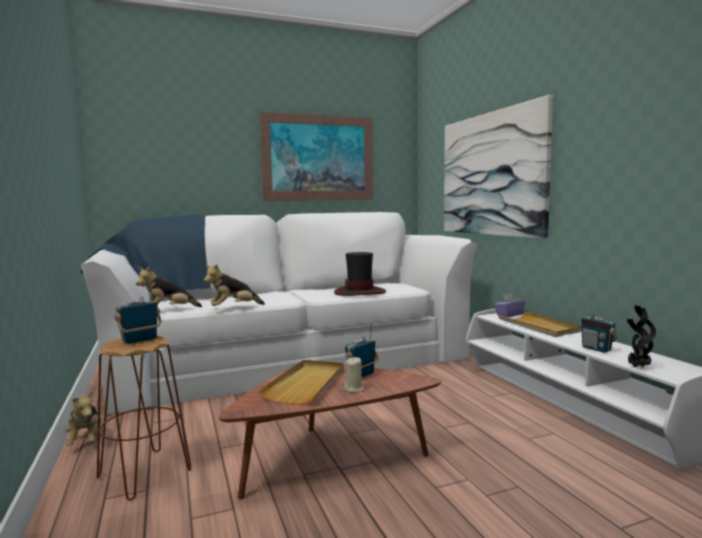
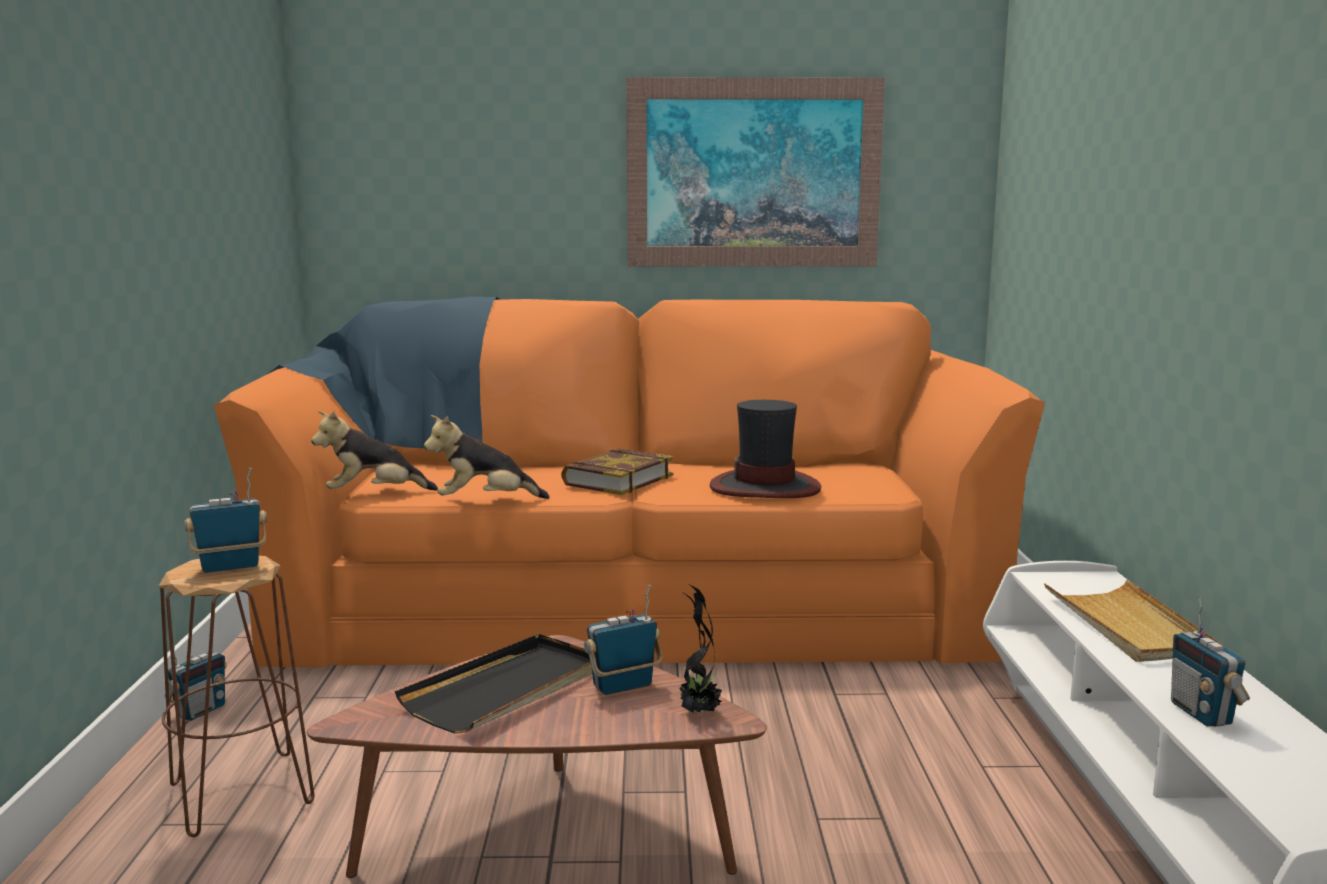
camera: 20 degrees right, 5 degrees up
(86, 440) = (200, 711): plush toy -> radio
(288, 357) = (631, 599): white sofa -> orange sofa
(289, 295) = (617, 480): none -> book
(306, 384) = (507, 689): beige tray -> black tray
(354, 389) = (579, 716): beige candle -> none
(491, 174) = (1110, 233): picture -> none
(509, 315) = (1093, 581): purple tissue box -> none
(637, 367) = (1247, 784): potted plant -> potted plant (698, 712)

